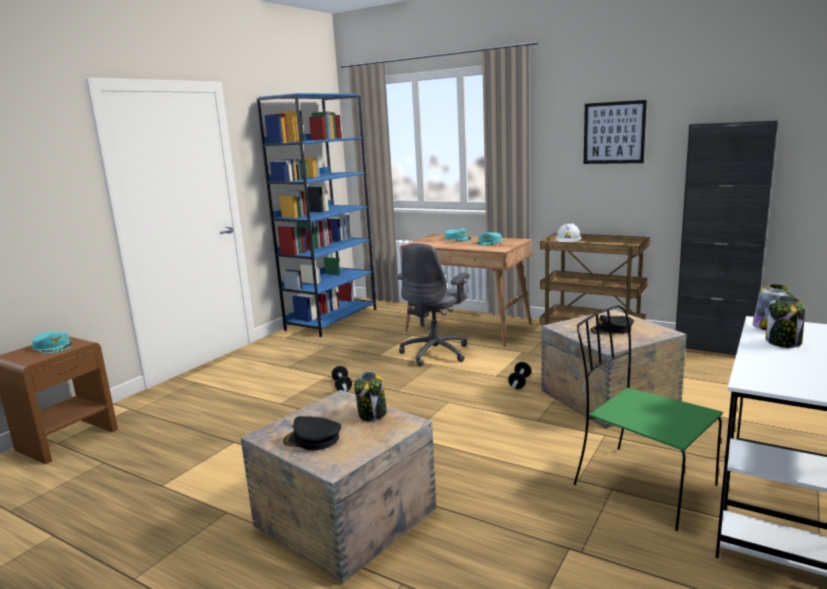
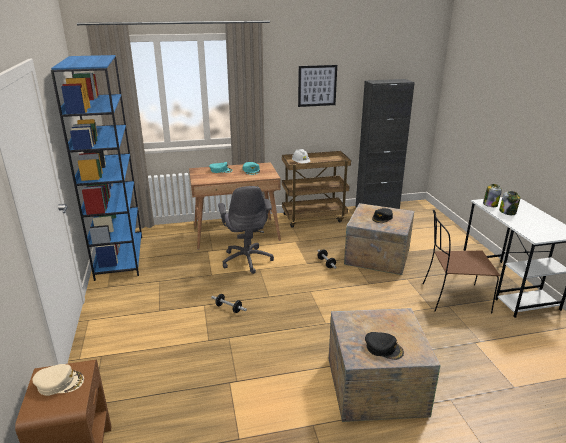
camera: 45 degrees left, 10 degrees up
(53, 346) = (59, 383): turquoise cap -> beige cap
(312, 440) = (383, 348): black cap -> black cap turned 120 degrees counterclockwise
(372, 414) = (379, 318): jar -> none
(640, 484) = (453, 298): green chair -> brown chair

